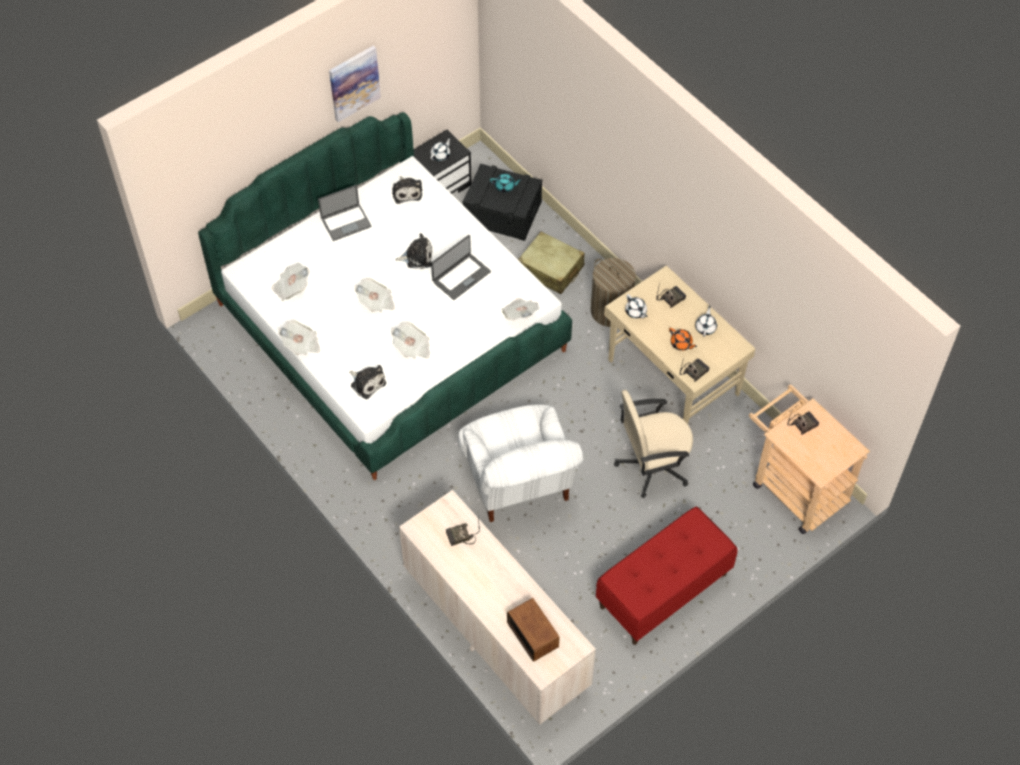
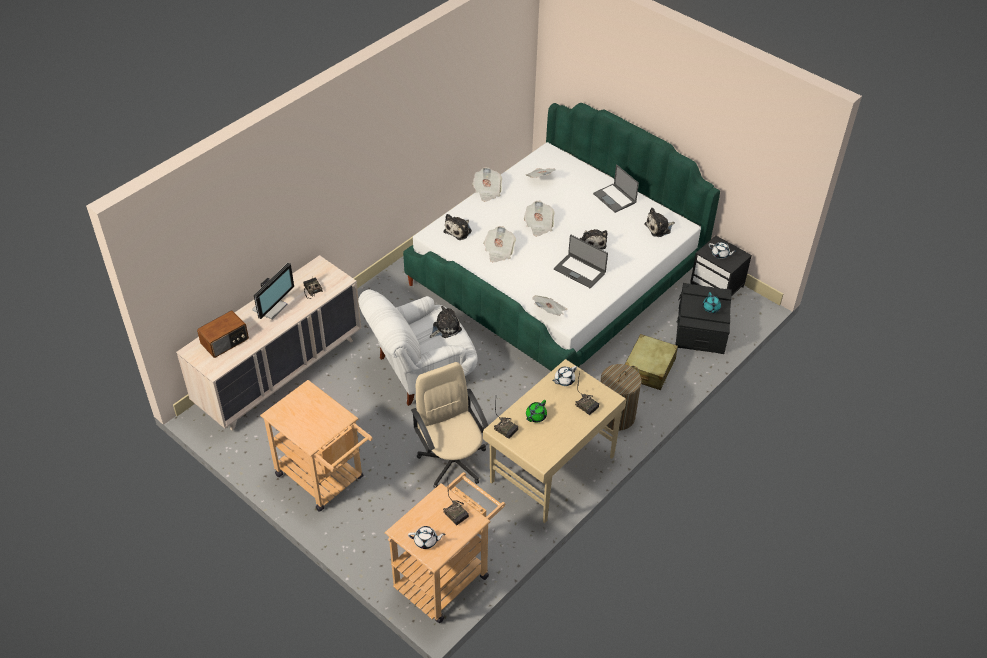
camera: 80 degrees right, 10 degrees down
(354, 83) = (695, 120): picture -> none
(483, 583) = (271, 307): none -> monitor
(510, 424) = (445, 328): none -> plush toy
(663, 591) = (325, 480): red bench -> beige cart
(681, 344) = (535, 416): orange teapot -> green teapot
(705, 327) = (559, 433): white teapot -> white teapot (426, 541)

